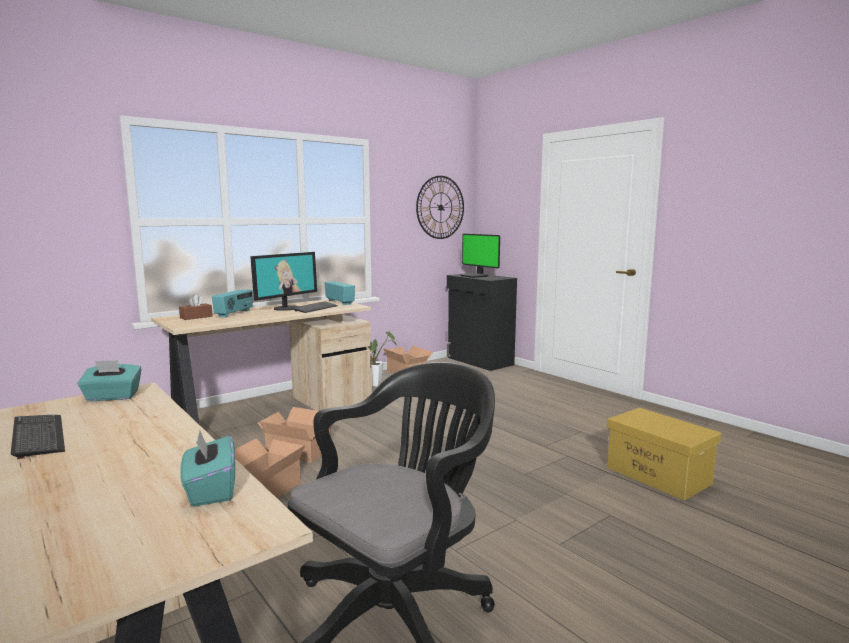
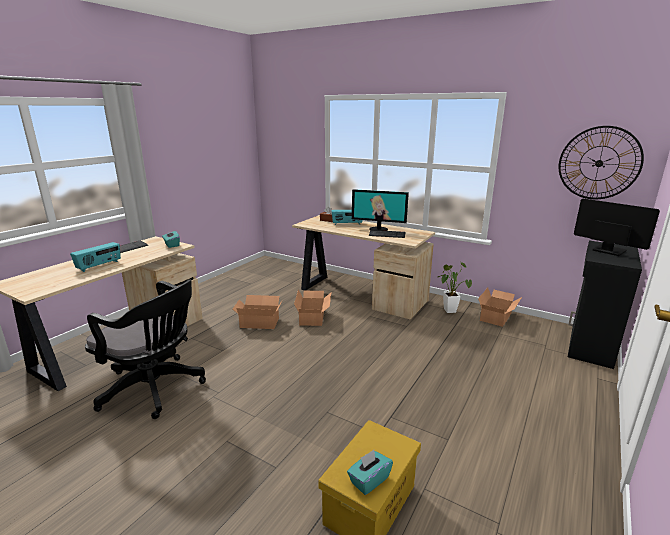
camera: 70 degrees right, 10 degrees up
(210, 490) = (65, 281): turquoise tissue box -> turquoise tissue box (369, 480)
(340, 302) = (419, 236): radio -> radio (99, 266)
(475, 276) = (608, 251): monitor -> monitor turned 105 degrees clockwise

